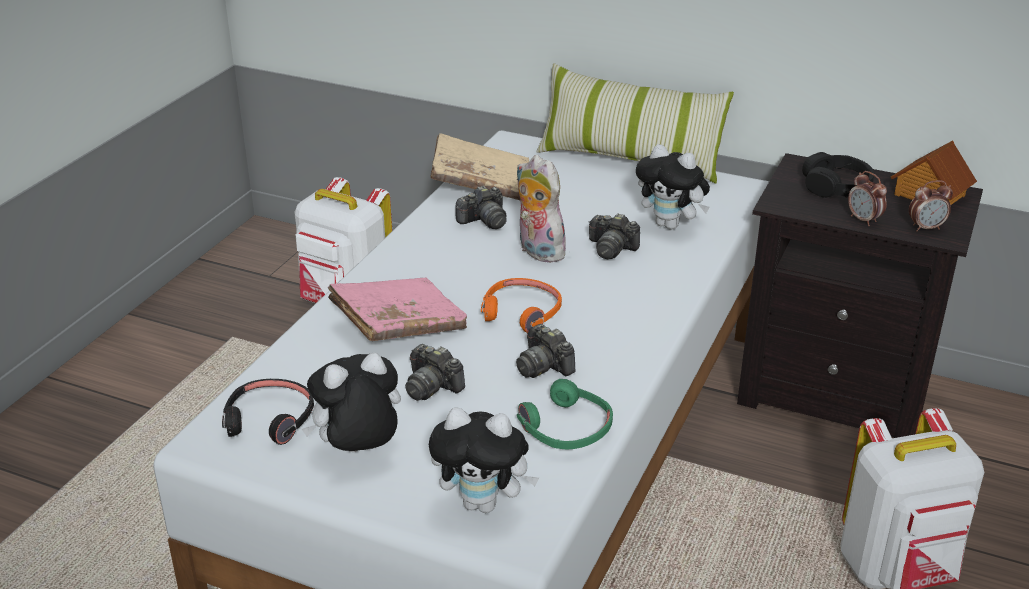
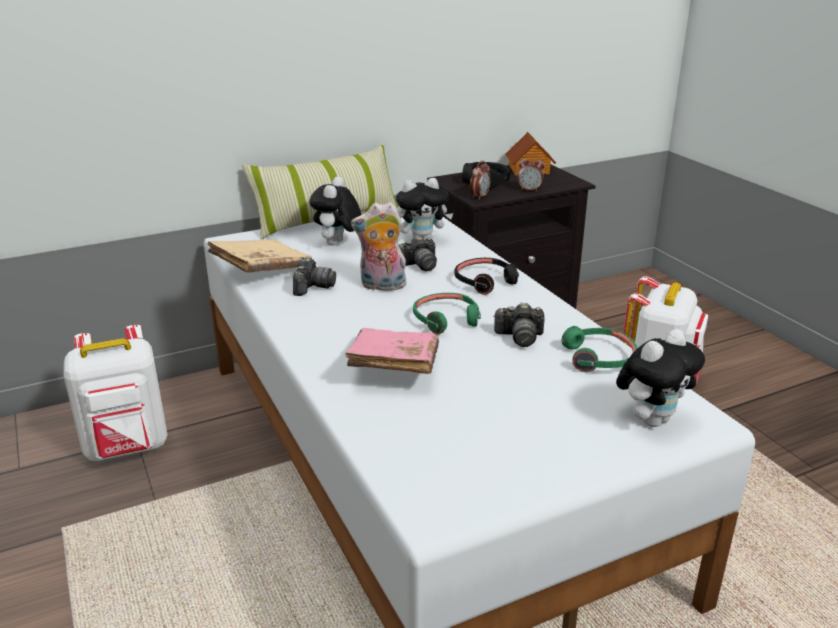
camera: 50 degrees left, 5 degrees down
(269, 419) = (441, 470): black headphones -> black headphones (484, 281)
(359, 452) = (534, 445): plush toy -> plush toy (337, 244)
(432, 386) = (489, 384): camera -> none
(521, 312) = (446, 319): orange headphones -> green headphones
(926, 228) = (559, 182): alarm clock -> alarm clock (479, 197)

